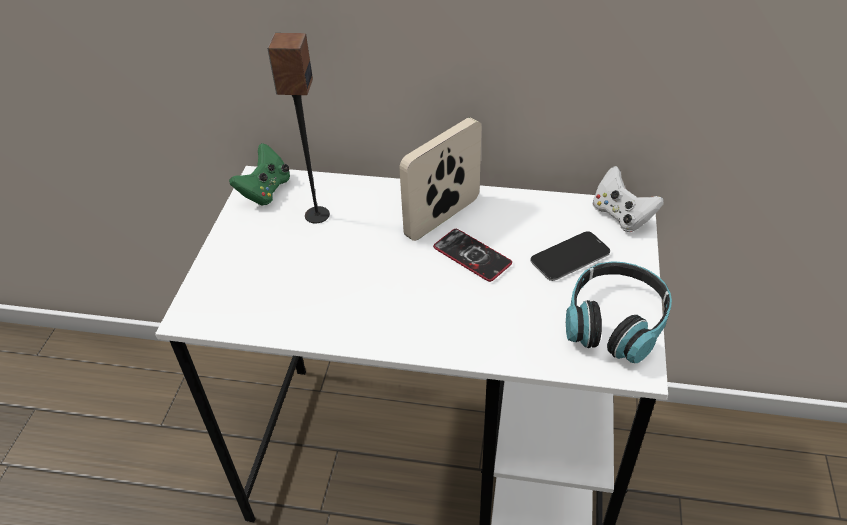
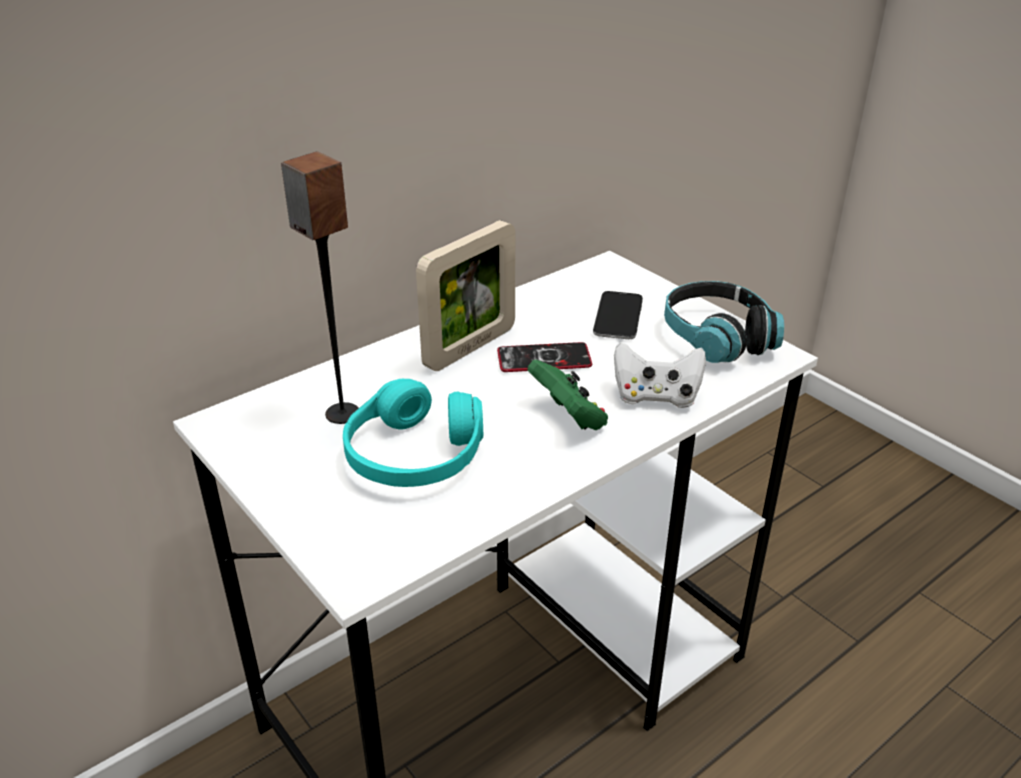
camera: 50 degrees left, 10 degrees down
(265, 190) = (243, 427): green game controller -> green game controller (569, 417)
(311, 267) = (414, 455): none -> turquoise headphones
(442, 217) = (470, 348): picture frame -> picture frame turned 135 degrees counterclockwise
(621, 216) = (606, 271): white game controller -> white game controller (656, 396)

